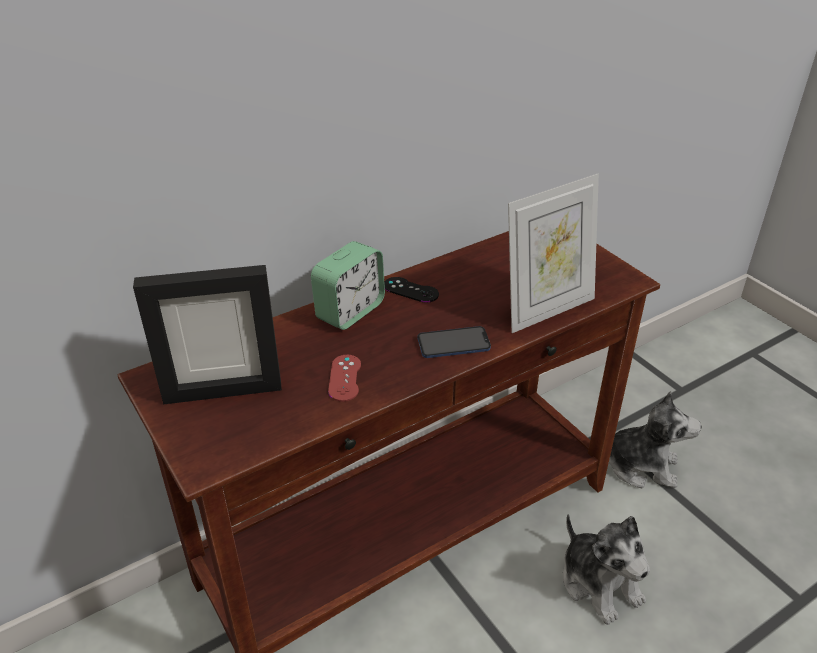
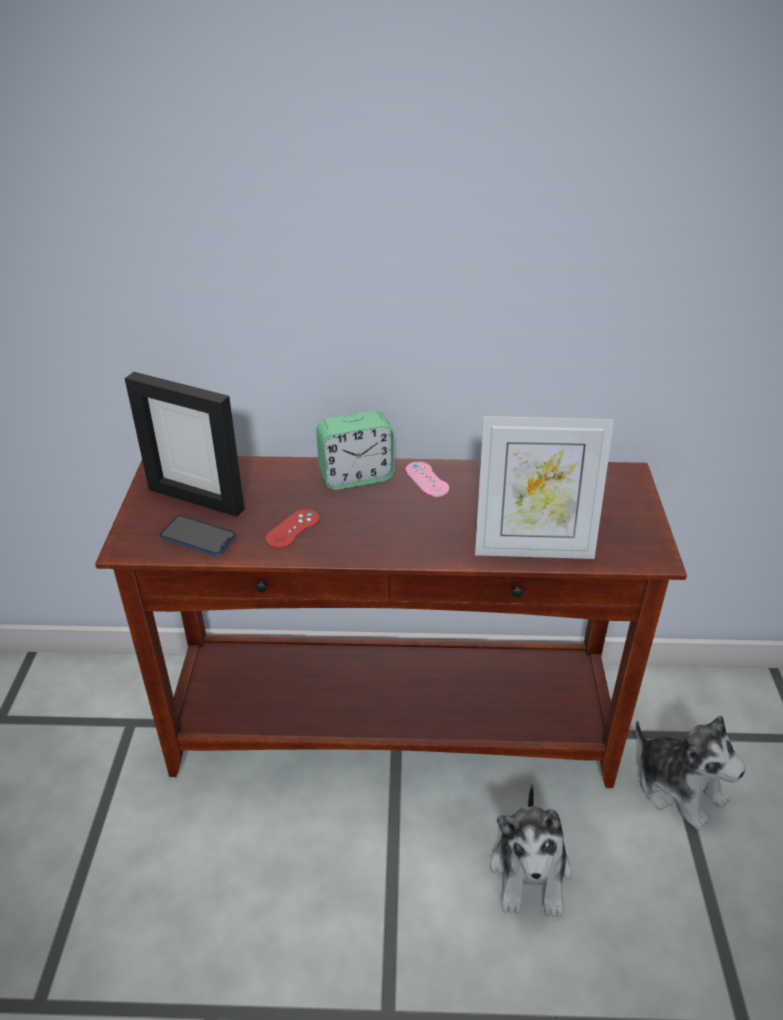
camera: 35 degrees right, 0 degrees up
(410, 290) = (427, 479): black game controller -> pink game controller
(453, 344) = (411, 541): phone -> phone (198, 537)

